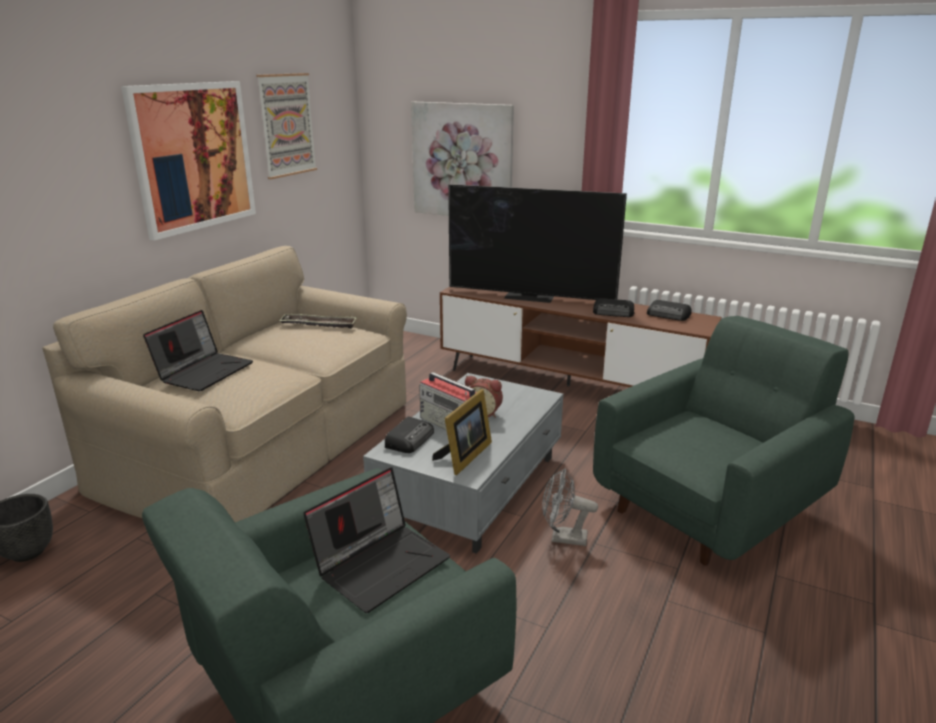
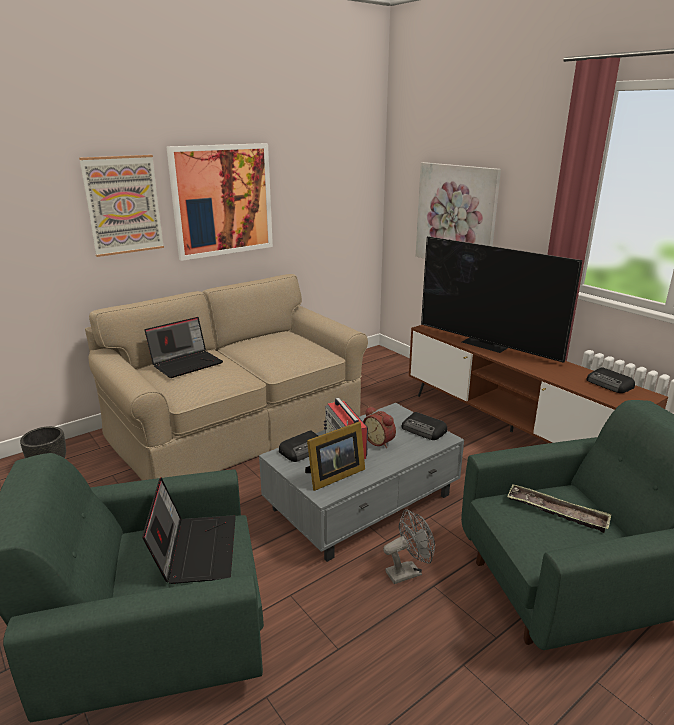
camera: 25 degrees right, 0 degrees up
(287, 125) = (311, 178): picture -> picture (123, 205)
(319, 325) = (295, 340): tray -> tray (556, 512)
(381, 563) = (195, 549): laptop -> laptop turned 75 degrees counterclockwise
(563, 538) = (408, 571): grey fan -> grey fan turned 120 degrees clockwise
(614, 312) = (554, 372): radio -> radio (424, 430)

